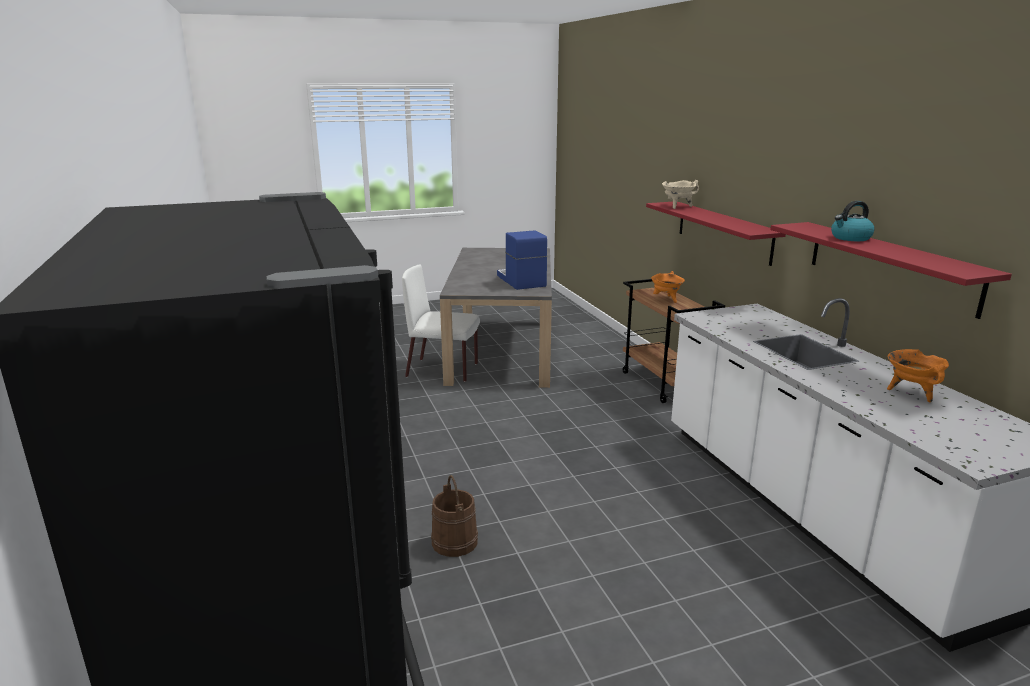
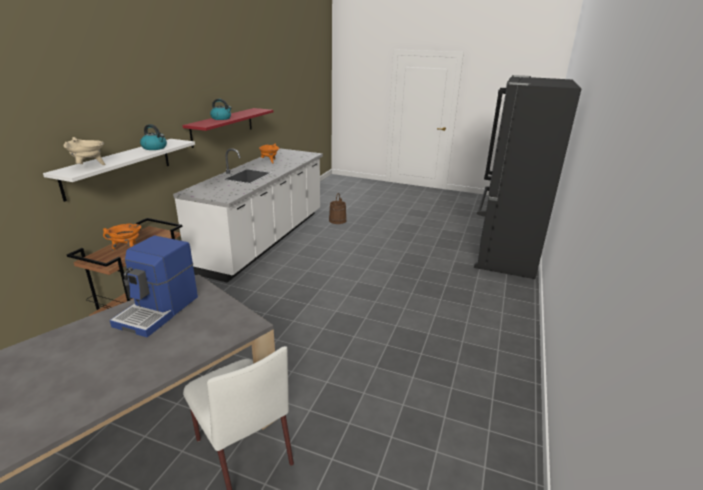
camera: 140 degrees left, 5 degrees up
(455, 542) = (413, 288): brown bucket -> brown bucket (337, 220)
(723, 231) = (119, 167): red shelf -> white shelf
(730, 222) = (155, 148): none -> kettle

